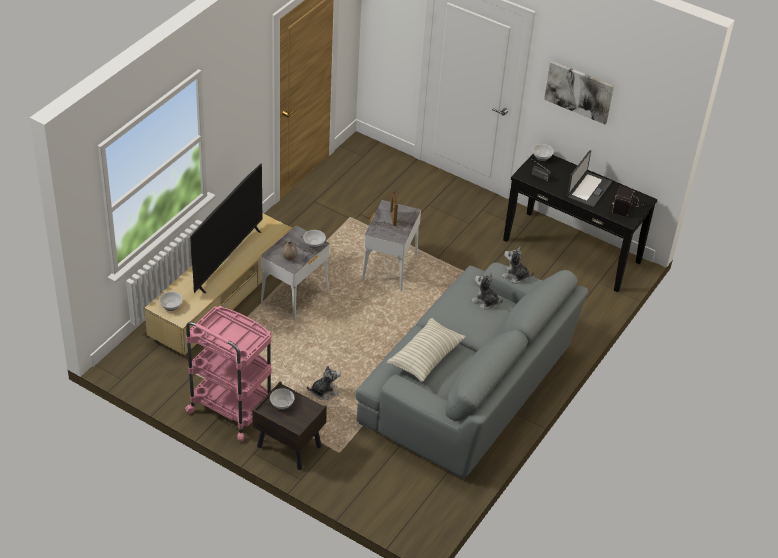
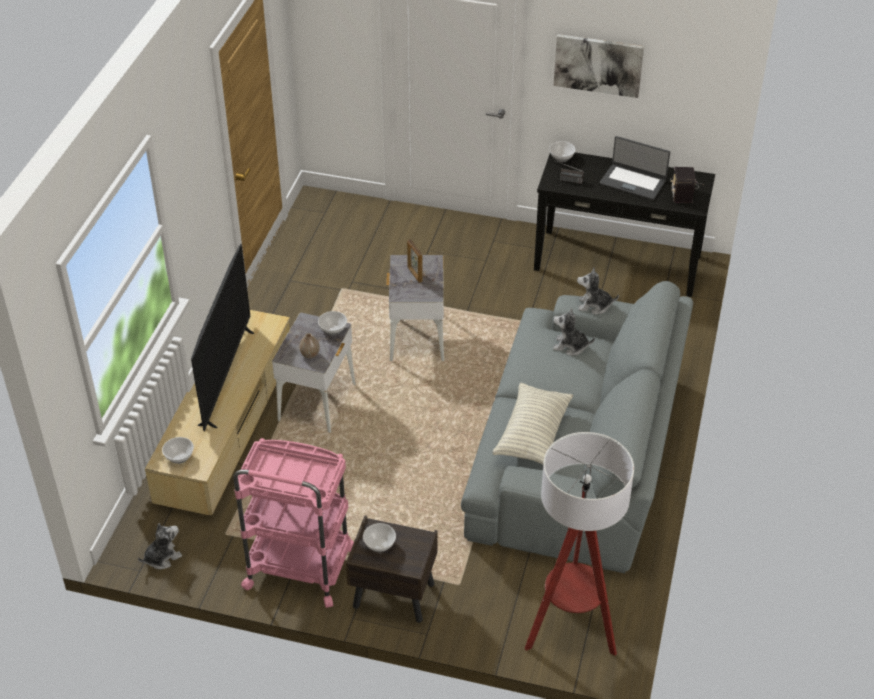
camera: 15 degrees left, 0 degrees up
(324, 391) = (406, 512): plush toy -> plush toy (162, 557)
(404, 506) = (570, 630): none -> floor lamp
(588, 189) = (633, 182): laptop -> laptop turned 105 degrees clockwise

